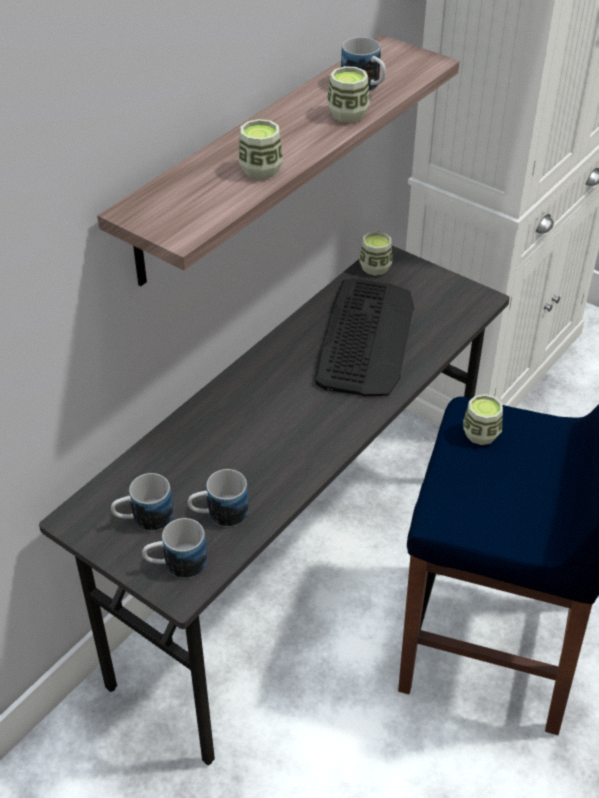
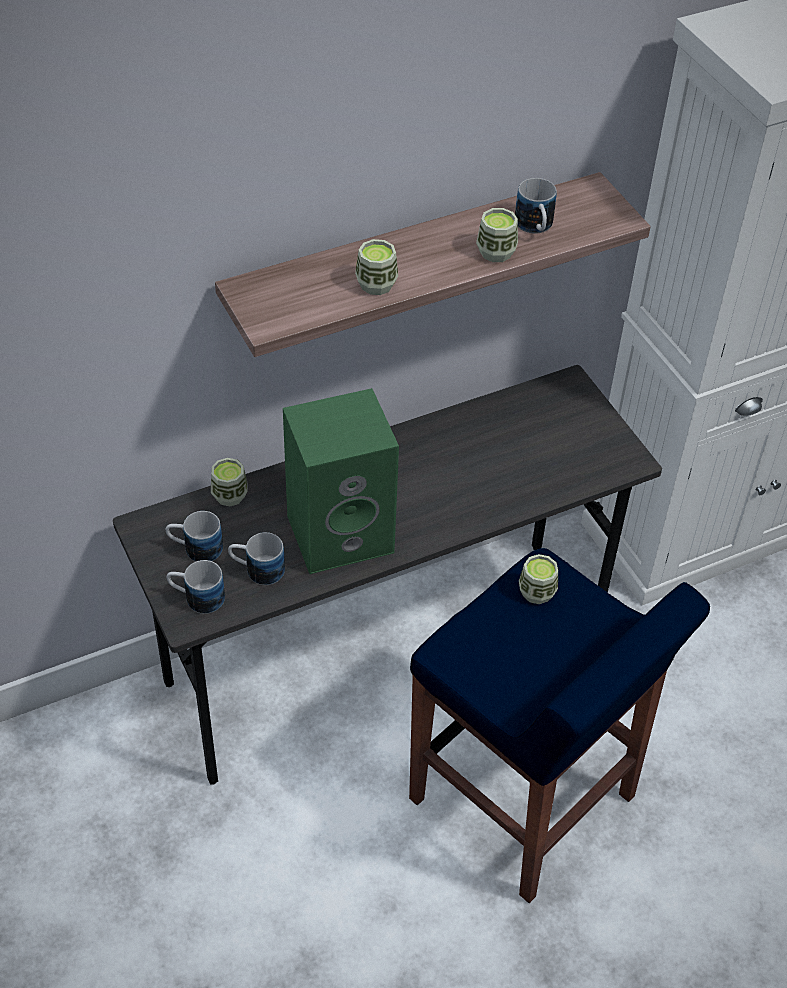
camera: 25 degrees right, 5 degrees up
(276, 449) = (342, 532): none -> green speaker
(365, 337) = (493, 458): keyboard -> none
(375, 267) = (552, 390): cup -> cup (229, 495)

